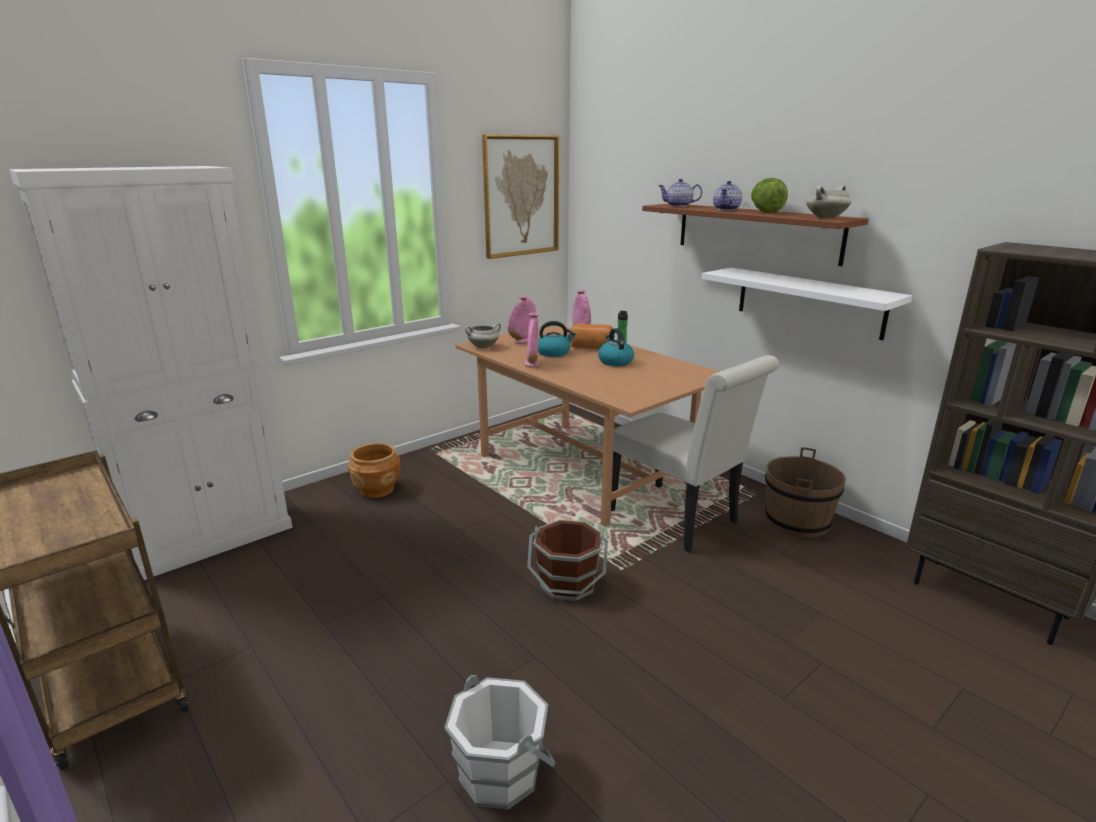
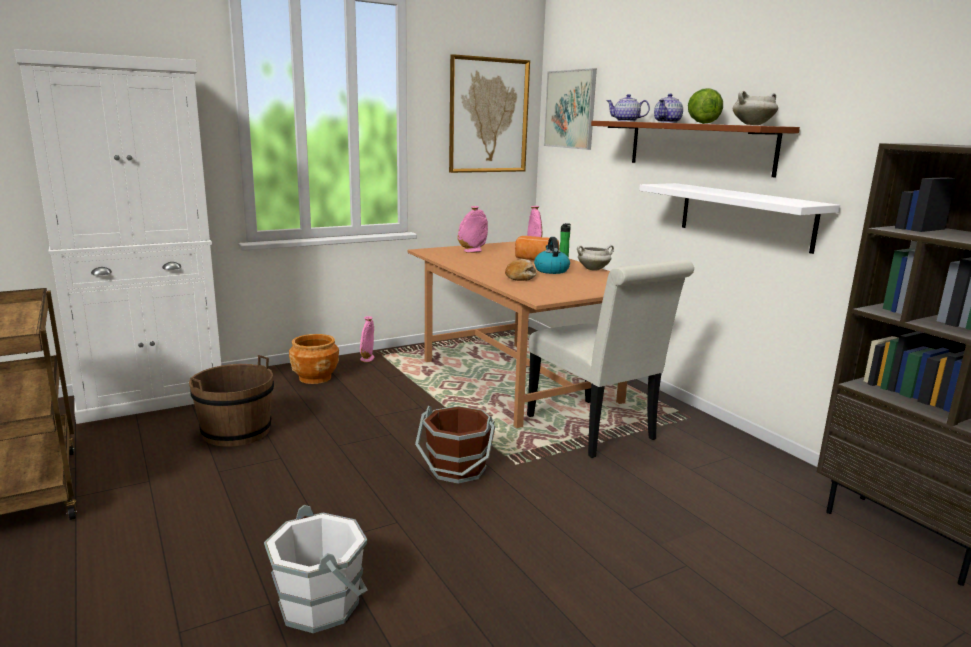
camera: 10 degrees right, 5 degrees down
(483, 347) = (432, 252): white cooking pot -> white cooking pot (593, 269)
(532, 364) = (468, 267): pink vase -> pink vase (367, 359)
(554, 353) = (496, 261): kettle -> none
(592, 374) = (520, 277): none -> bread
(605, 187) = (570, 109): none -> picture
(797, 522) = (721, 446): brown bucket -> brown bucket (237, 432)

